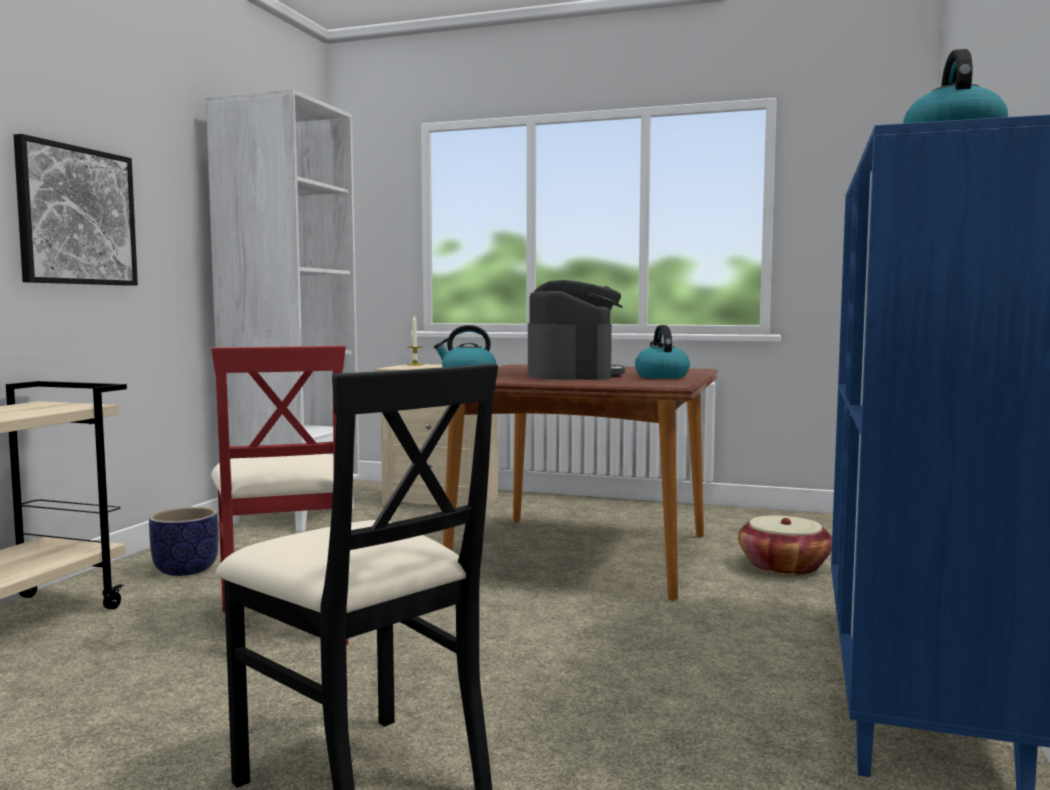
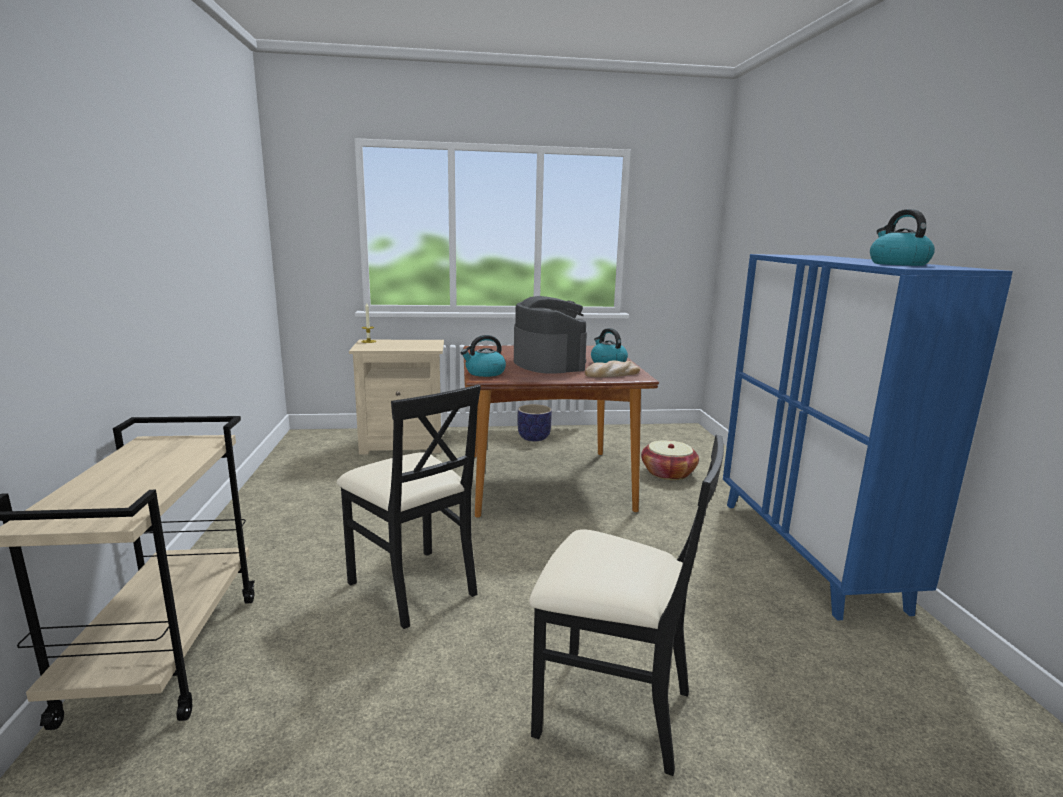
camera: 25 degrees left, 10 degrees up
(76, 216) = (132, 251): picture -> none
(187, 570) = (269, 548): planter -> planter (534, 437)
(286, 624) = (413, 586): red chair -> black chair
(293, 515) = (297, 475): white bookcase -> none
(638, 382) = (612, 374): none -> bread

